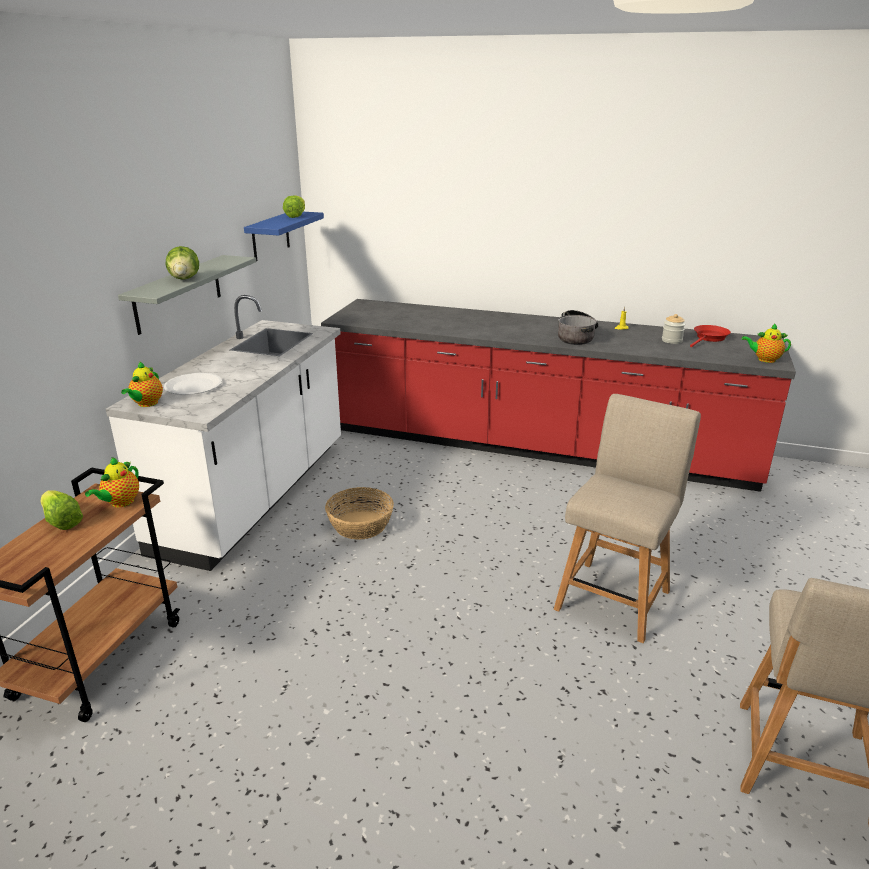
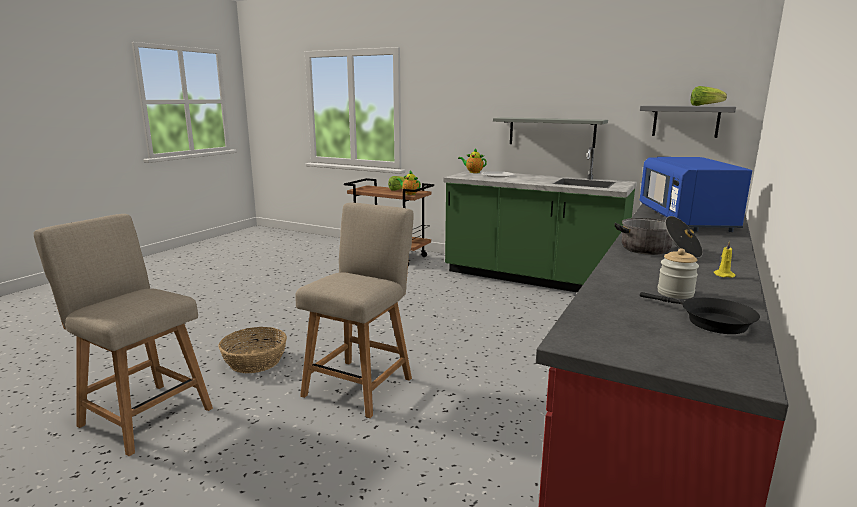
camera: 100 degrees right, 10 degrees down
(184, 279) = (535, 118): lettuce -> none
(256, 496) = (532, 278): white counter -> green counter
(270, 236) = (685, 121): blue shelf -> grey shelf
(360, 525) = (490, 304): basket -> basket (255, 361)
(463, 321) = (686, 220): none -> blue microwave
(614, 596) = (361, 384): beige chair -> beige chair turned 105 degrees counterclockwise
(709, 338) = (710, 321): red frying pan -> black frying pan
(764, 359) = (595, 337): teapot -> none

